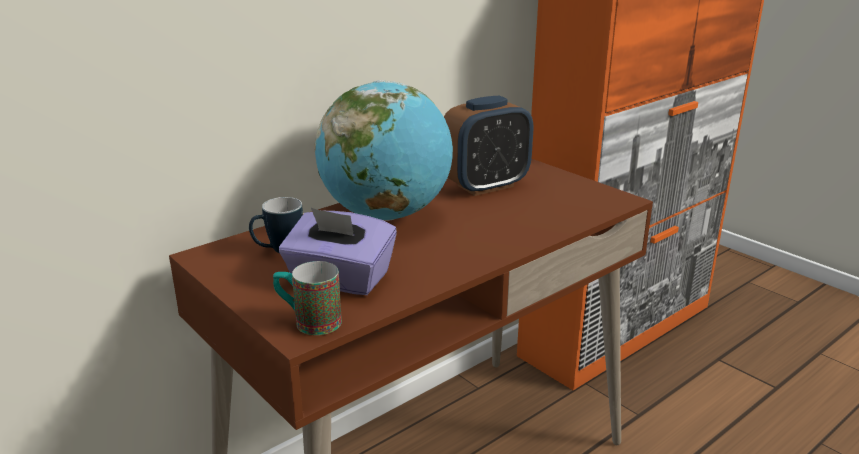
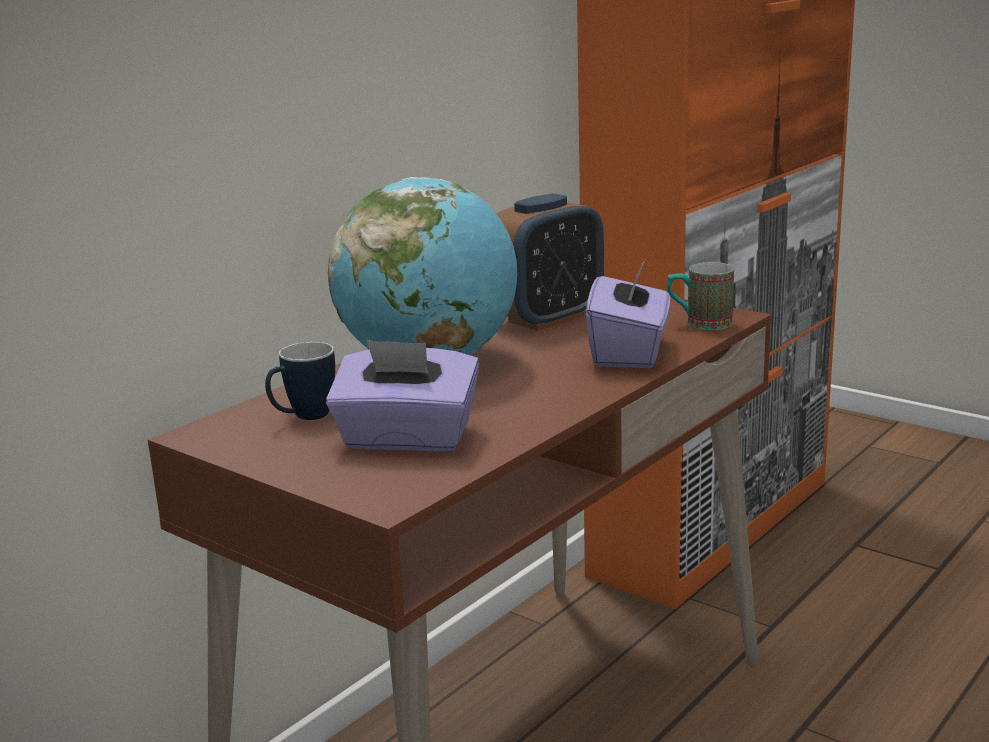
camera: 10 degrees left, 5 degrees down
(308, 322) = (391, 487): mug -> mug (699, 323)
(532, 223) = (629, 353): none -> purple tissue box

